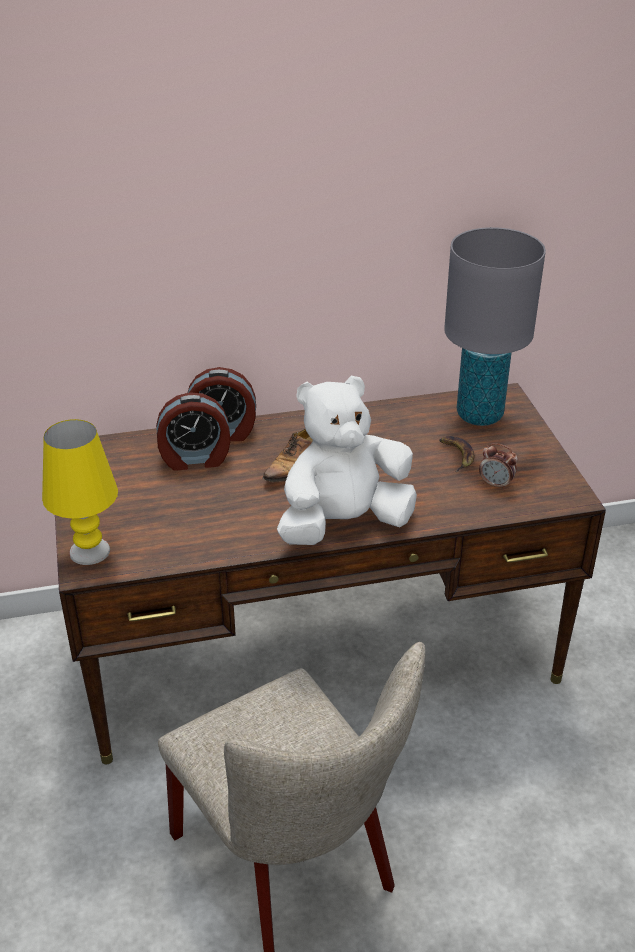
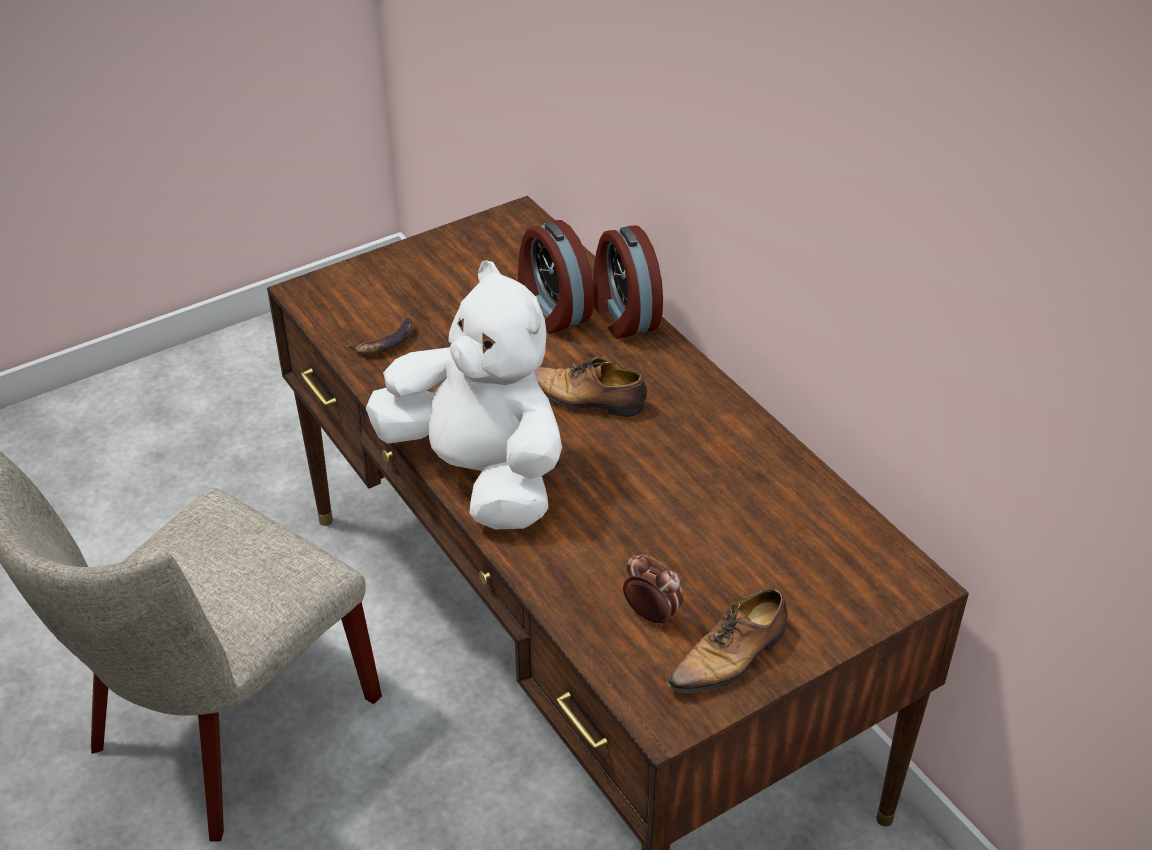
camera: 70 degrees right, 5 degrees up
(90, 551) = (340, 286): yellow table lamp -> none
(456, 455) = (704, 555): banana -> banana (386, 341)
(480, 415) = (833, 562): grey table lamp -> none
(496, 484) = (651, 615): alarm clock -> alarm clock turned 120 degrees clockwise
(537, 465) = (731, 657): none -> shoe

